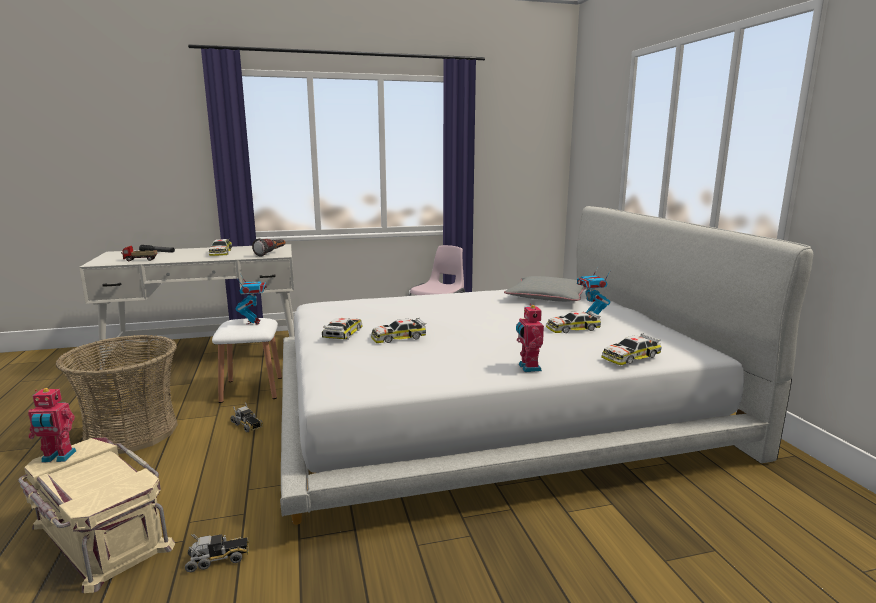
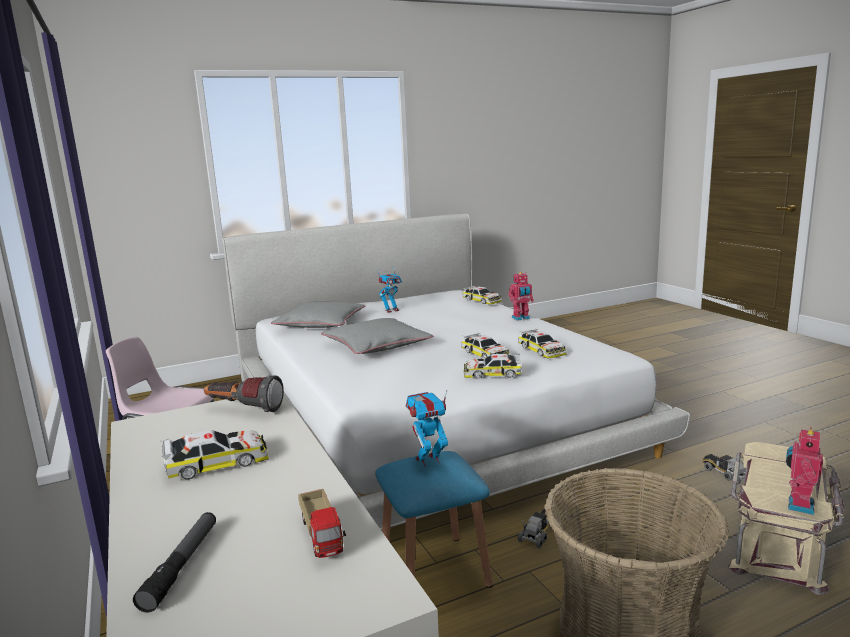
camera: 100 degrees left, 0 degrees up
(58, 457) = (798, 505): toy robot -> toy robot turned 135 degrees counterclockwise
(251, 389) = (434, 571): white stool -> blue stool
(459, 308) = (376, 345): none -> grey pillow
(572, 328) = (424, 313): toy car -> toy car (542, 350)

